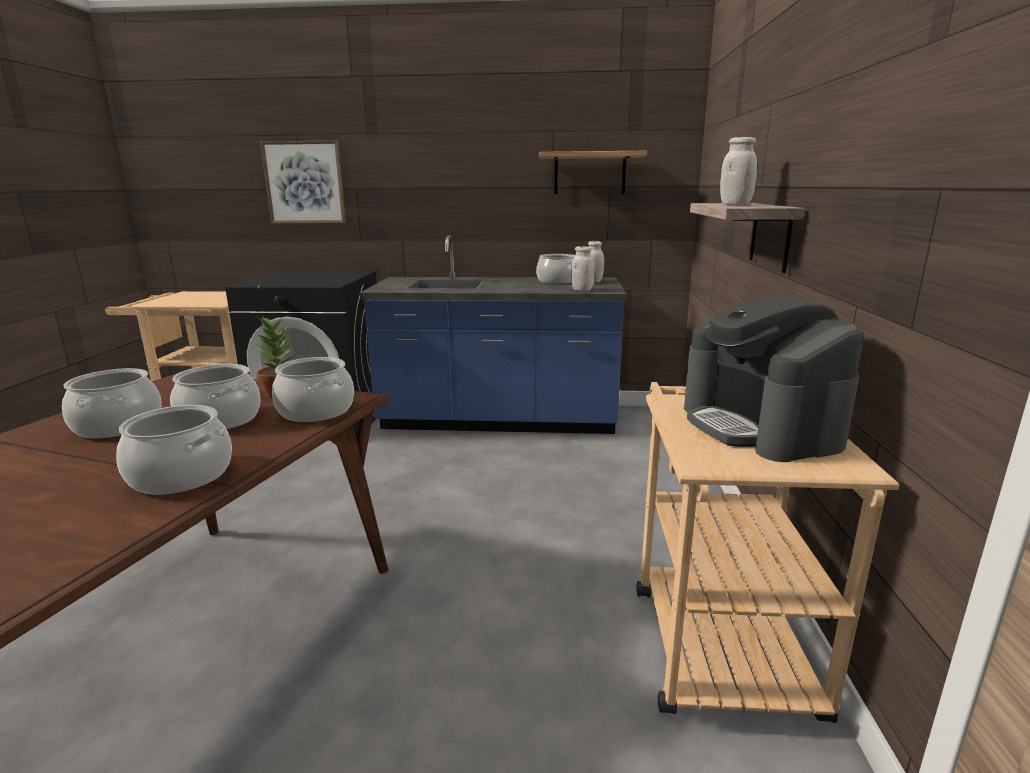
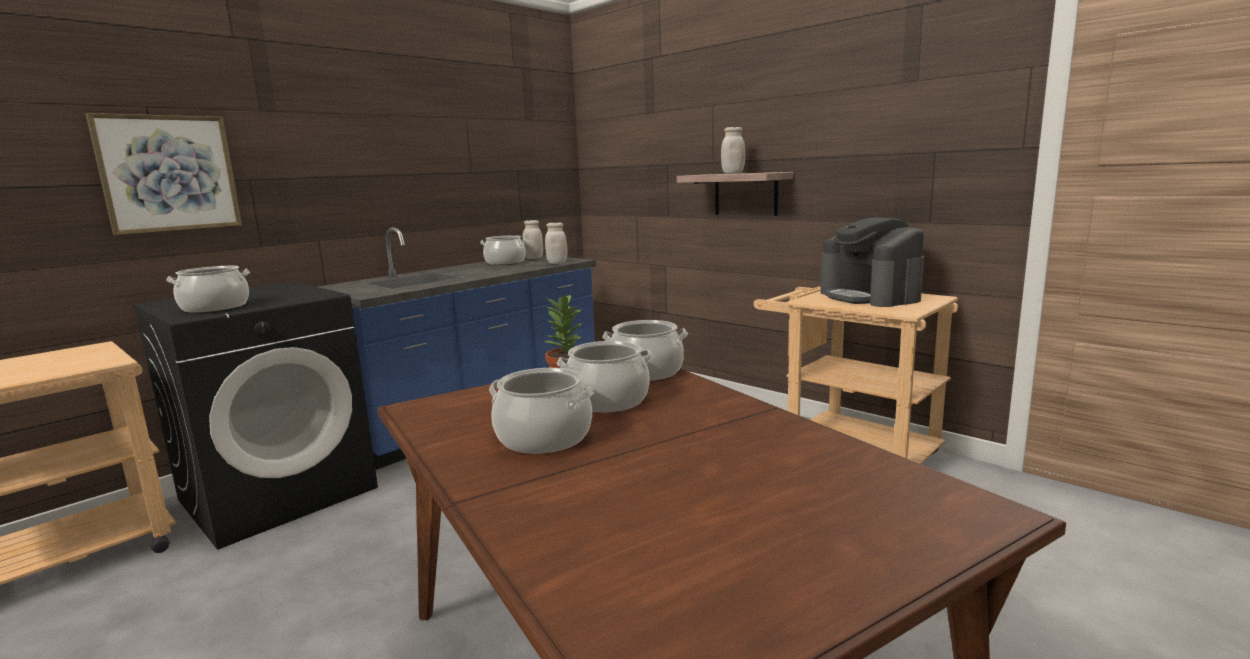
camera: 50 degrees left, 5 degrees down
(180, 476) = (735, 419): cooking pot -> cooking pot (215, 307)
(589, 173) = (502, 159): shelf -> none
(760, 426) = (869, 296): coffee machine -> coffee machine turned 45 degrees clockwise

